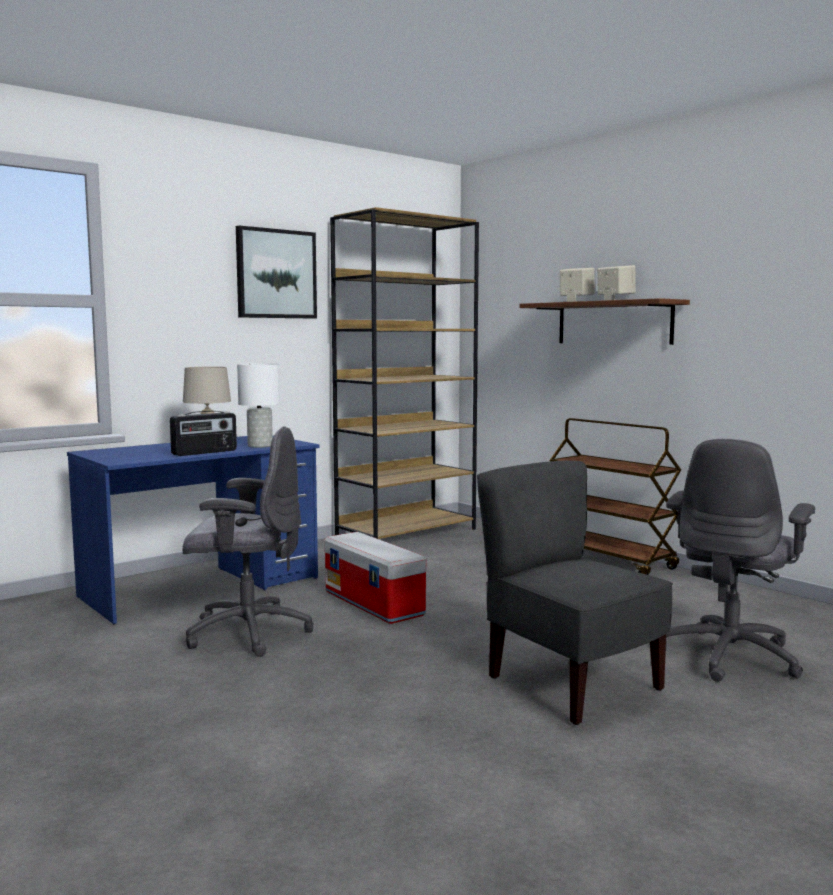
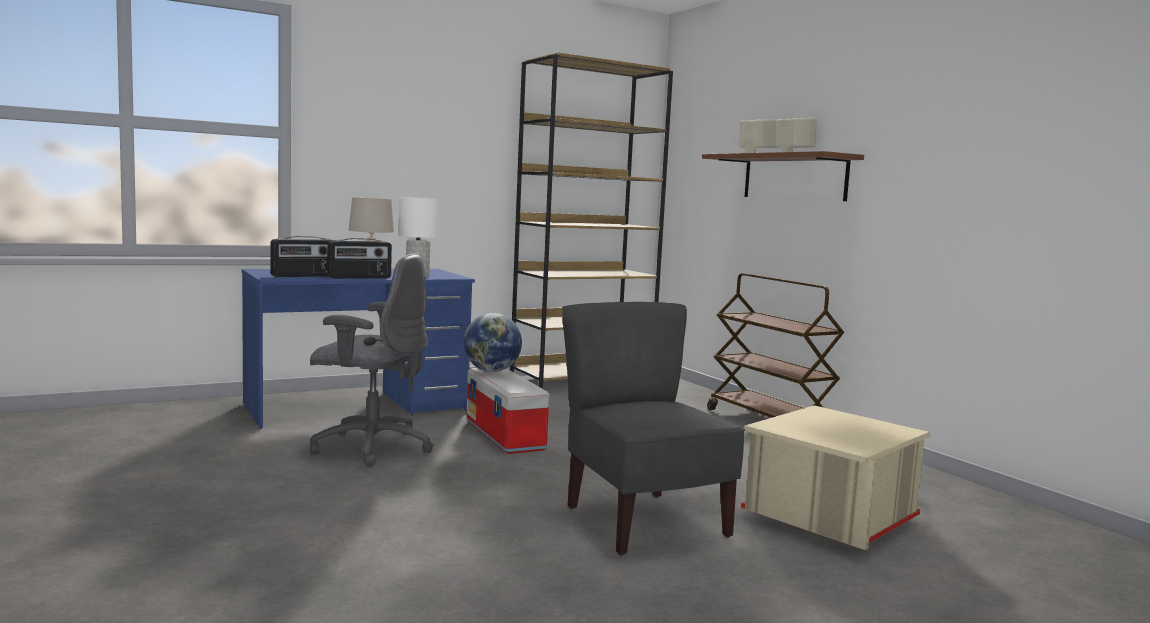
camera: 10 degrees right, 0 degrees up
(145, 455) = (303, 276): none -> radio
(276, 274) = (462, 115): picture -> none
(350, 538) = (491, 371): none -> globe
(730, 656) = (827, 517): grey office chair -> beige storage box

